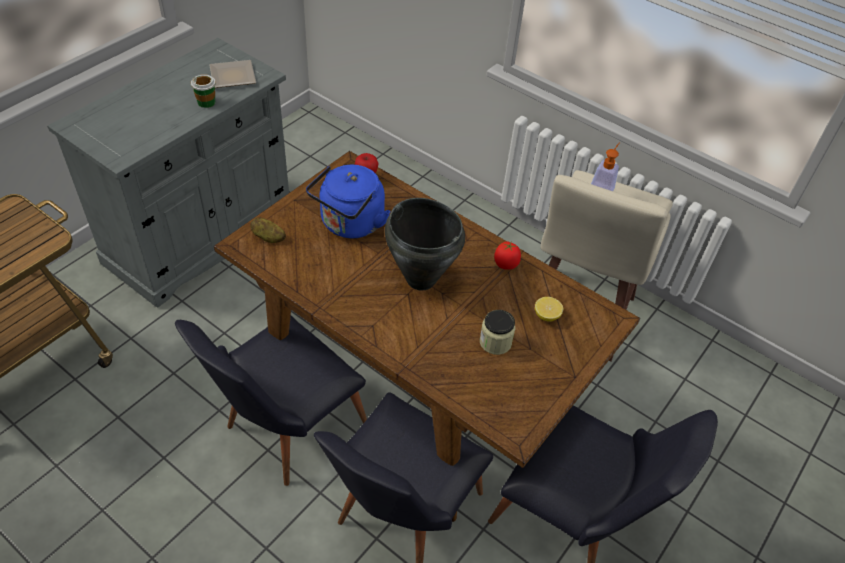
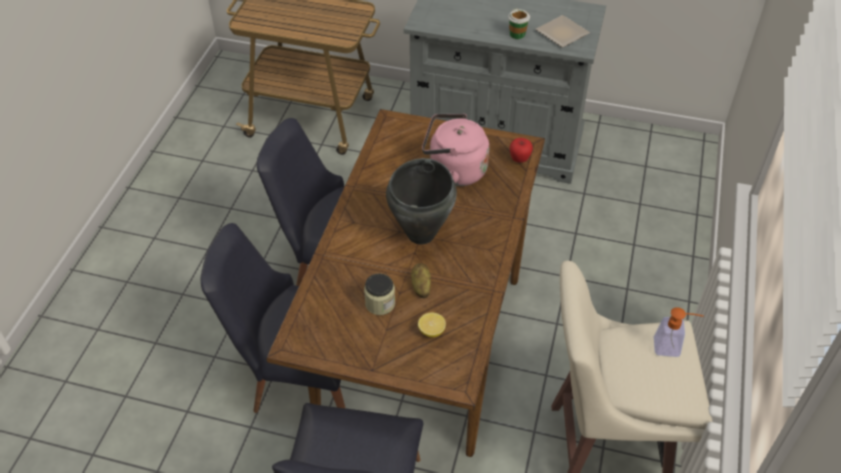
camera: 70 degrees right, 0 degrees up
(268, 237) = (407, 132): potato -> potato (421, 286)
(350, 225) = (453, 171): blue kettle -> pink kettle
(506, 264) = (476, 285): tomato -> none

